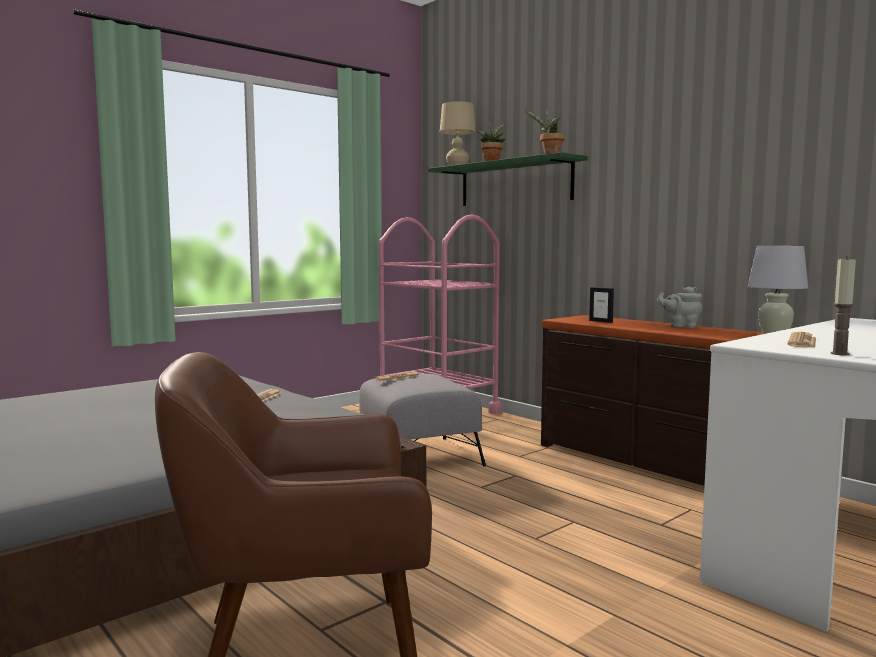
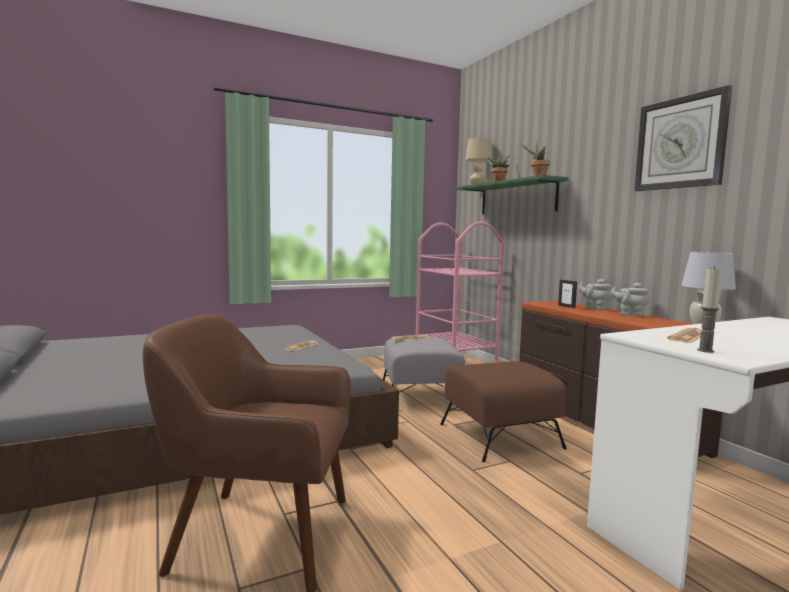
camera: 15 degrees right, 0 degrees up
(546, 493) = (500, 436): none -> brown ottoman
(634, 321) = (594, 308): none -> grey teapot
(732, 115) = (680, 143): none -> wall clock

